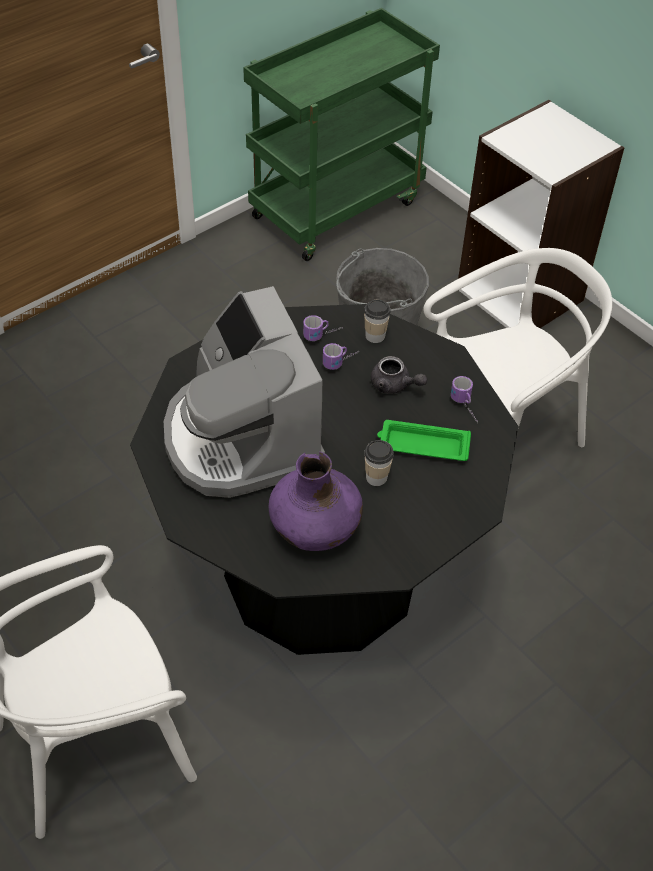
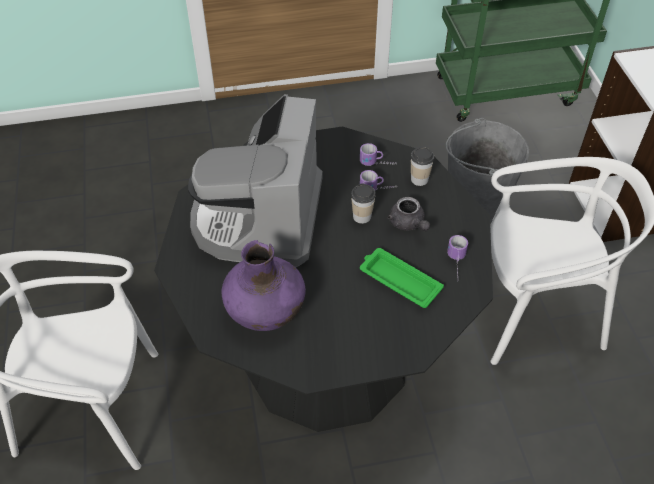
camera: 30 degrees right, 0 degrees up
(376, 477) = (343, 291): cup -> cup (362, 216)

